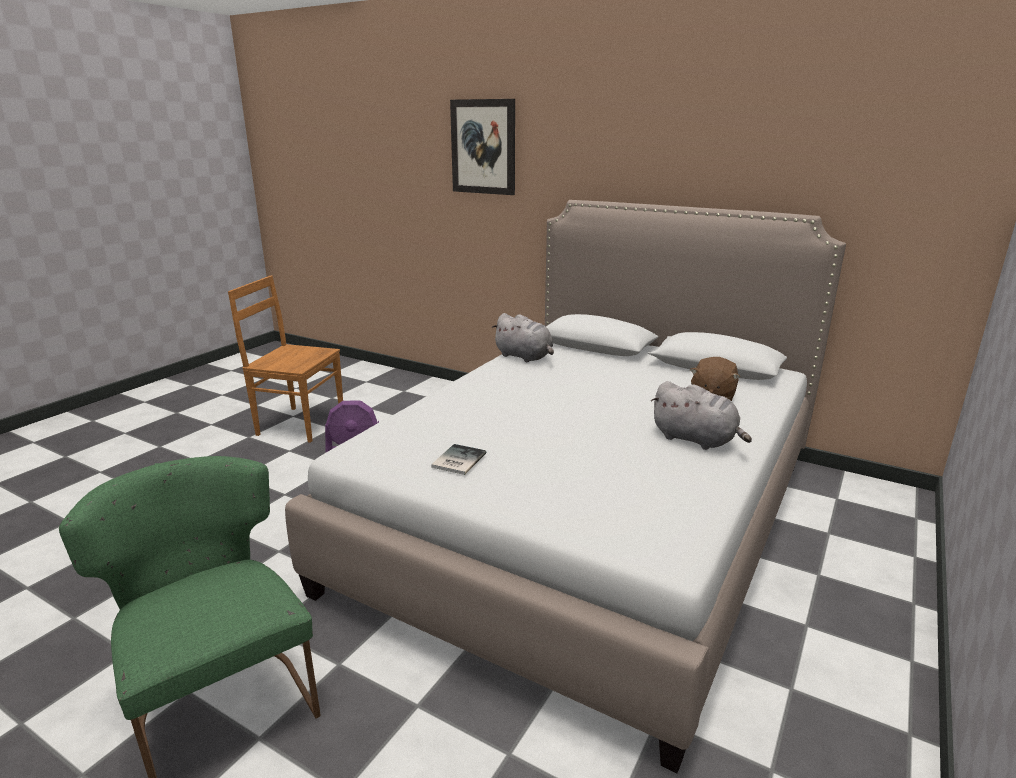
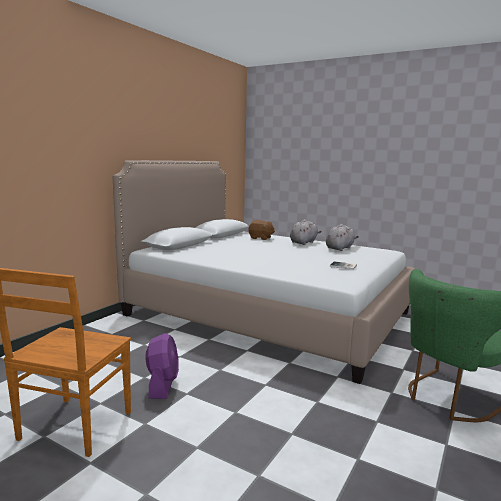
camera: 90 degrees left, 10 degrees down
(483, 147) = (45, 120): picture -> none
(525, 357) = (194, 255): grey plush toy -> grey plush toy (340, 248)

